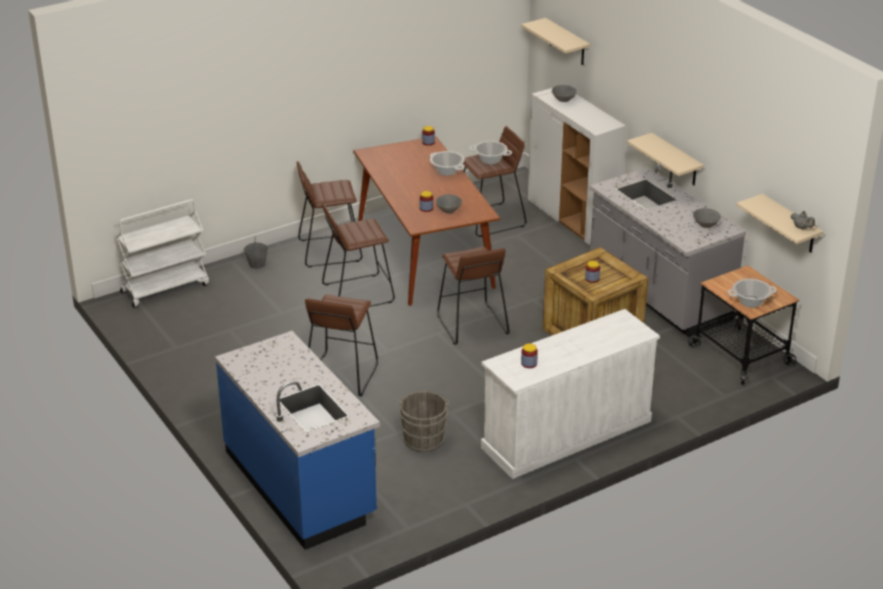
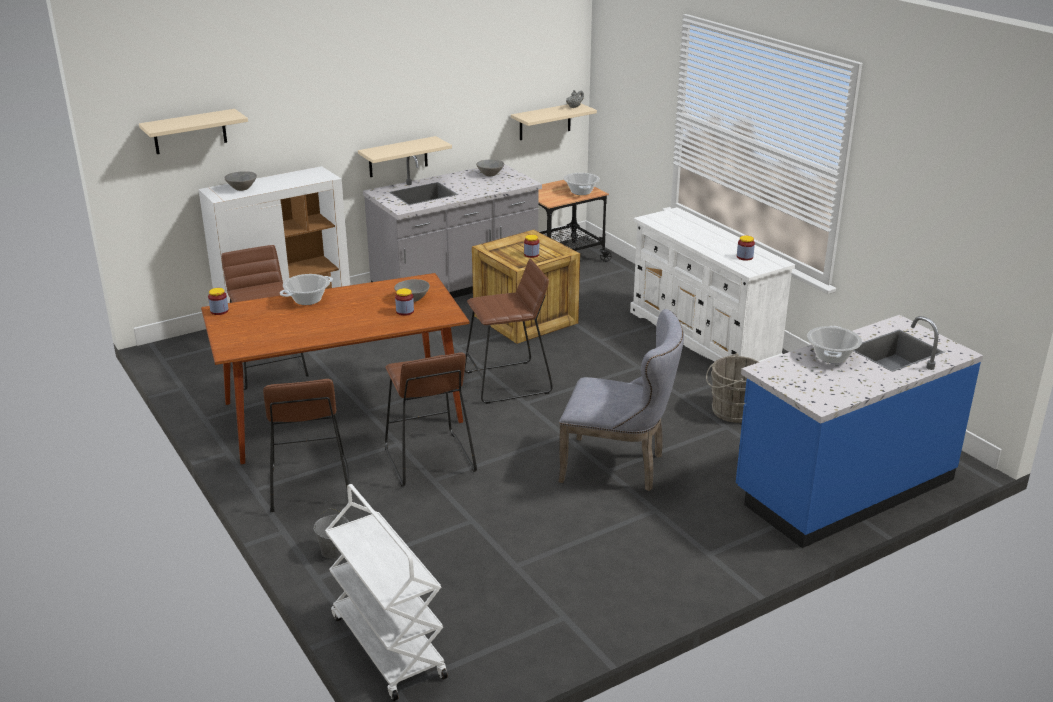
camera: 90 degrees left, 5 degrees down
(341, 375) = (619, 466): brown stool -> grey chair
(490, 160) = (256, 291): cooking pot -> cooking pot (831, 356)

